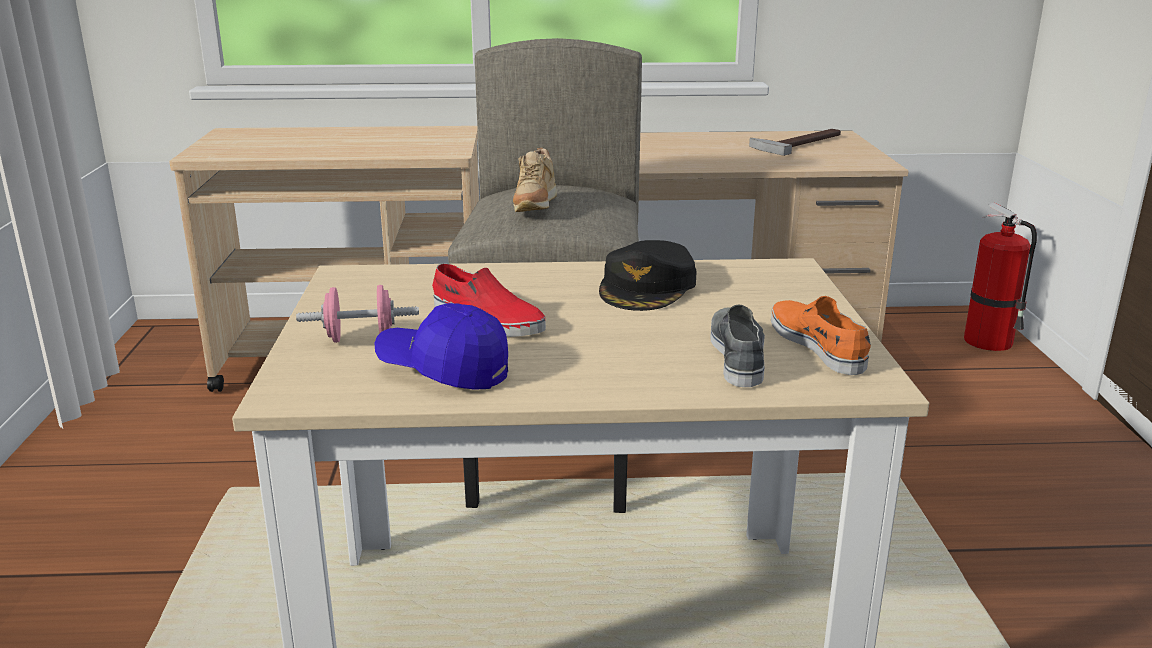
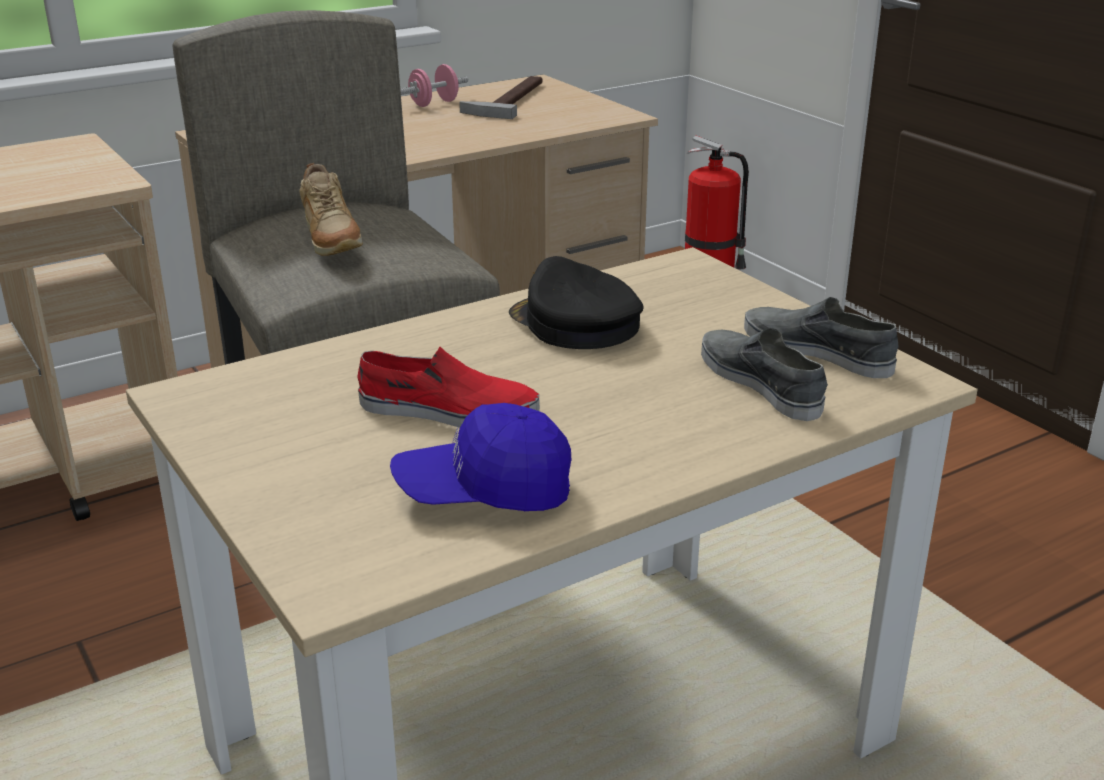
camera: 30 degrees left, 5 degrees up
(360, 338) = (327, 480): pink dumbbell -> pink dumbbell (434, 103)
(648, 287) = (574, 323): black cap -> black cap turned 150 degrees clockwise
(818, 345) = (817, 351): orange shoe -> grey shoe

